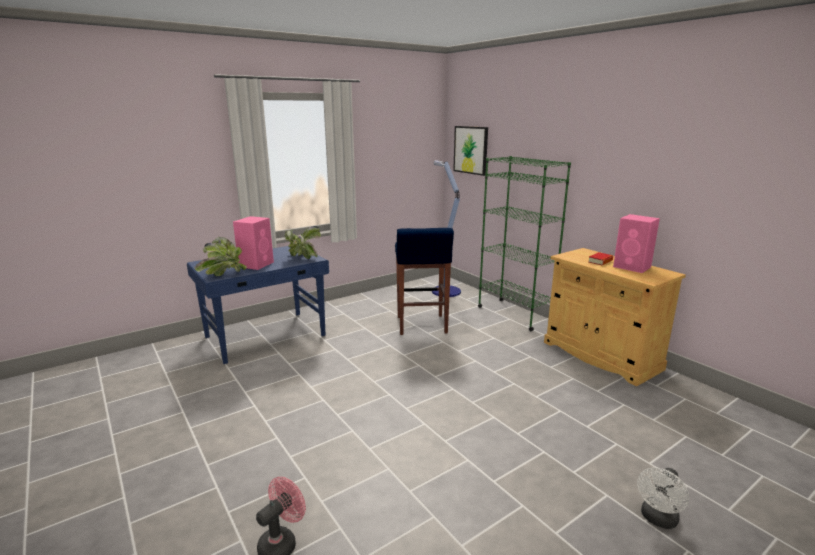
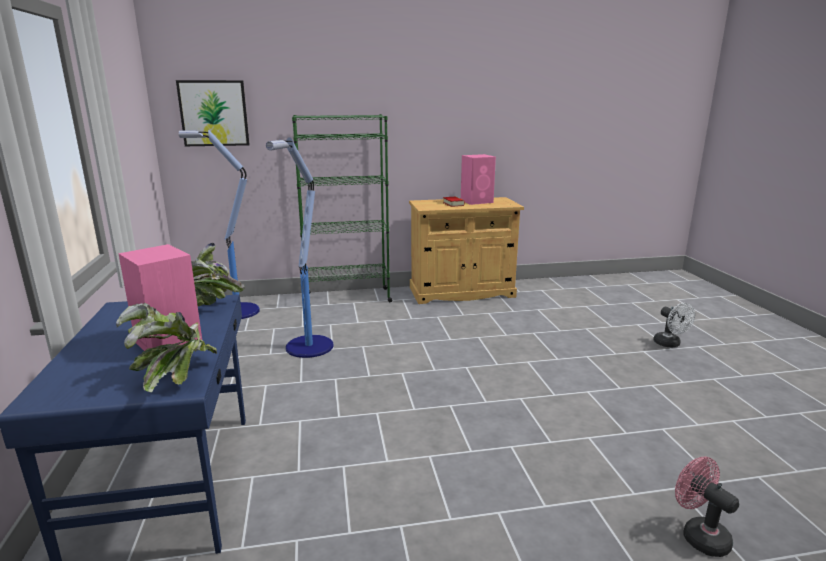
camera: 65 degrees left, 0 degrees up
(421, 325) = (308, 347): blue stool -> floor lamp

